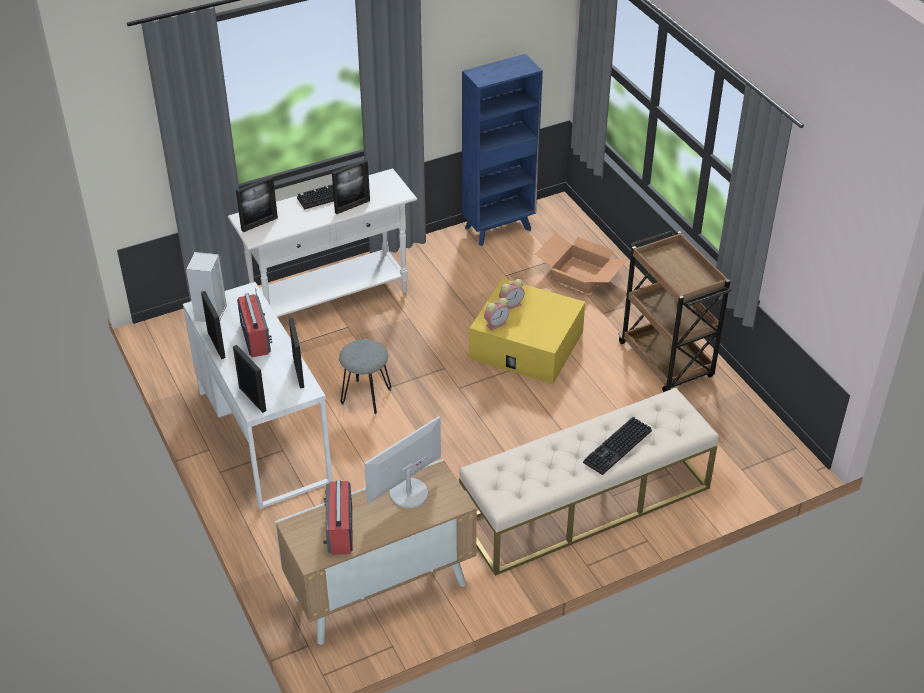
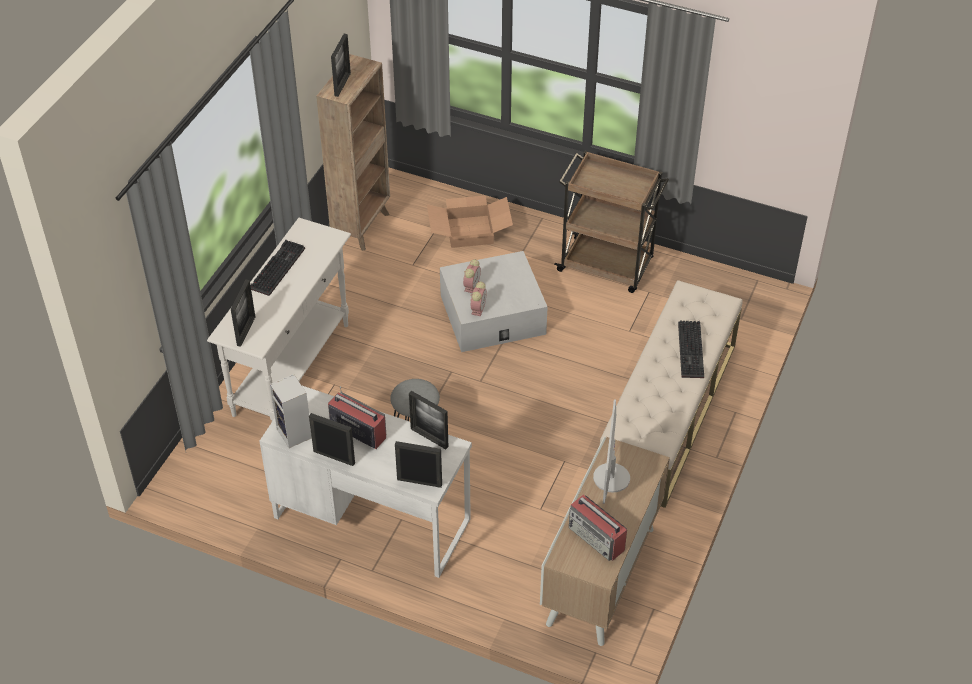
camera: 40 degrees left, 5 degrees up
(352, 206) = (307, 270): picture frame -> picture frame (342, 84)
(499, 228) = (362, 226): blue bookcase -> brown bookcase
(526, 345) = (492, 314): yellow storage box -> white storage box

